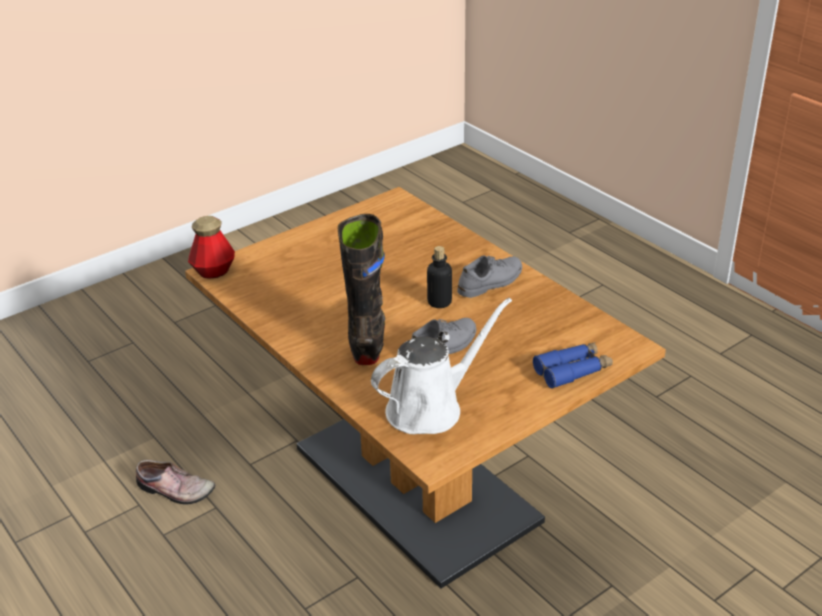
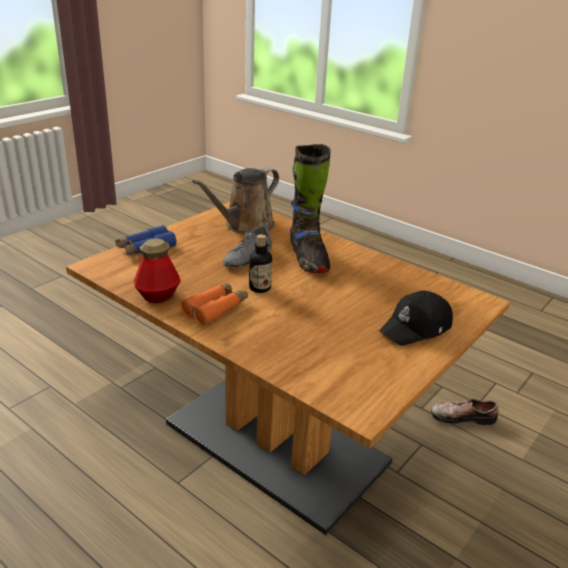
camera: 165 degrees right, 5 degrees down
(213, 271) = (482, 301): bottle -> bottle (158, 296)
(305, 250) = (416, 328): none -> black cap
(430, 407) = (245, 225): white watering can -> brown watering can
(490, 282) = (215, 308): grey shoe -> orange binoculars

